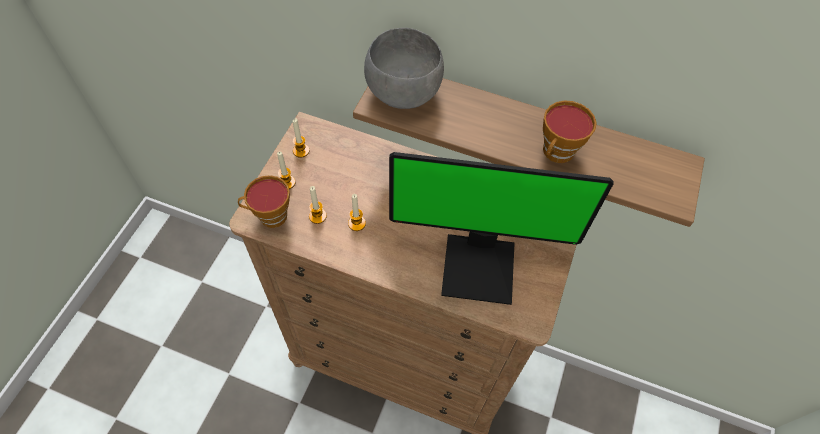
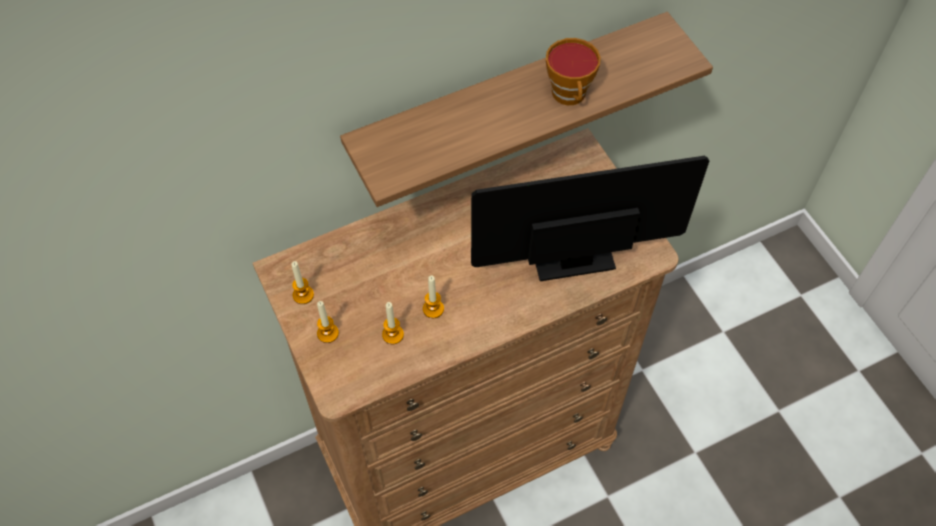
camera: 45 degrees left, 0 degrees up
(269, 216) = (351, 375): cup -> none
(402, 92) = (394, 148): grey bowl -> none
(480, 265) = (568, 249): monitor -> monitor turned 150 degrees counterclockwise

